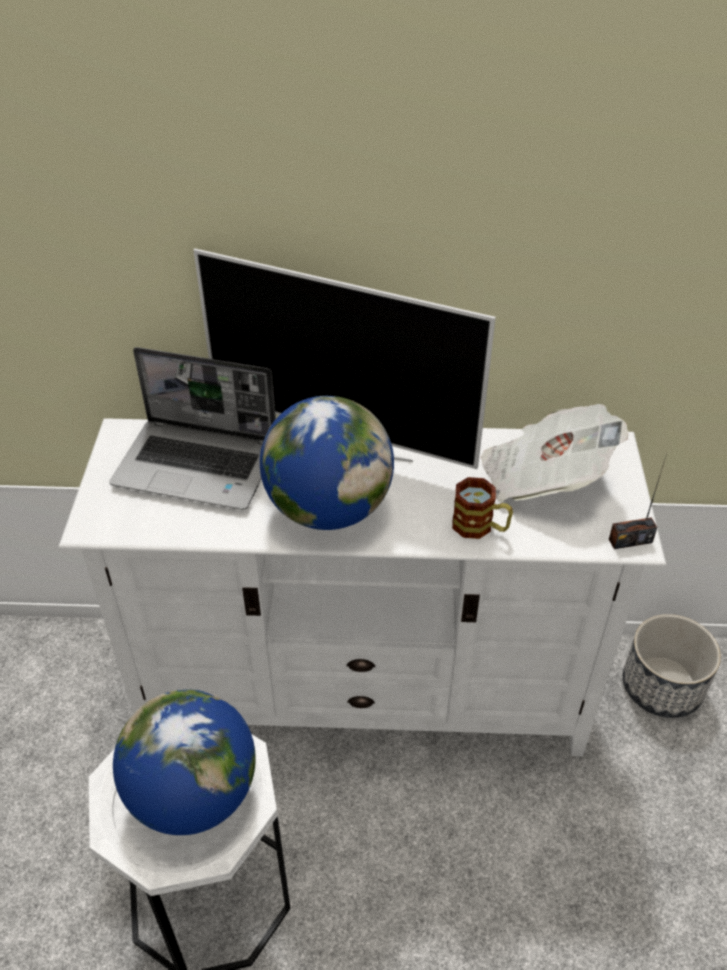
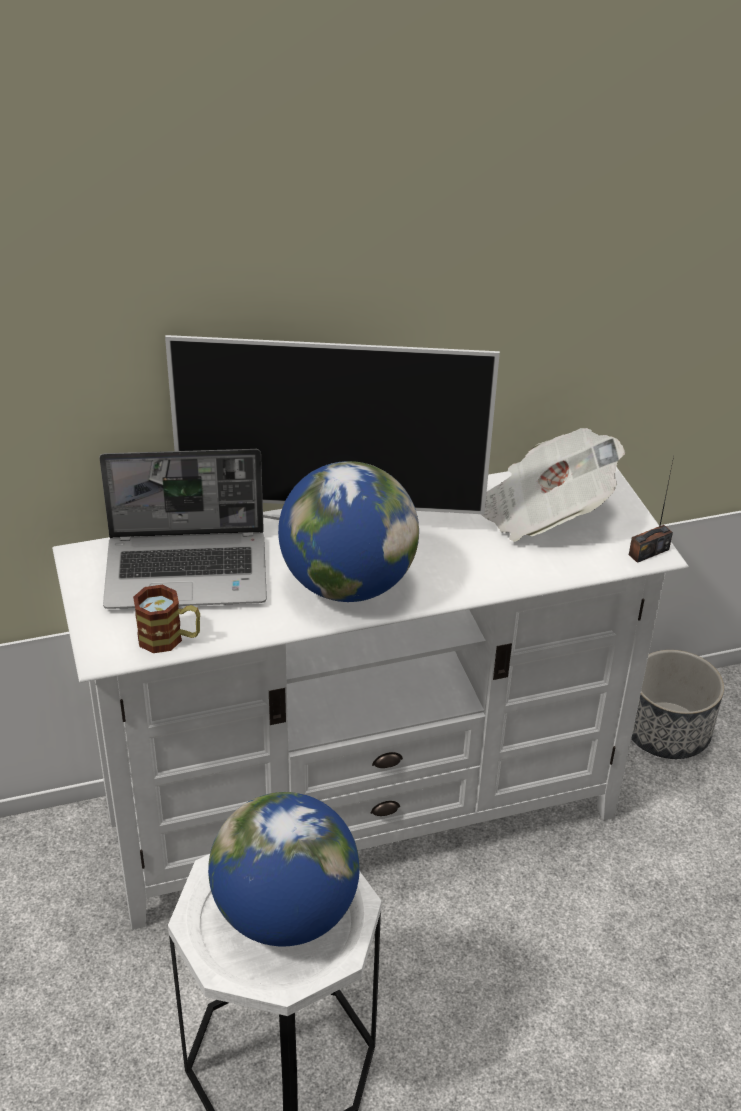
camera: 20 degrees left, 5 degrees down
(480, 527) = (505, 569): mug -> mug (169, 639)

